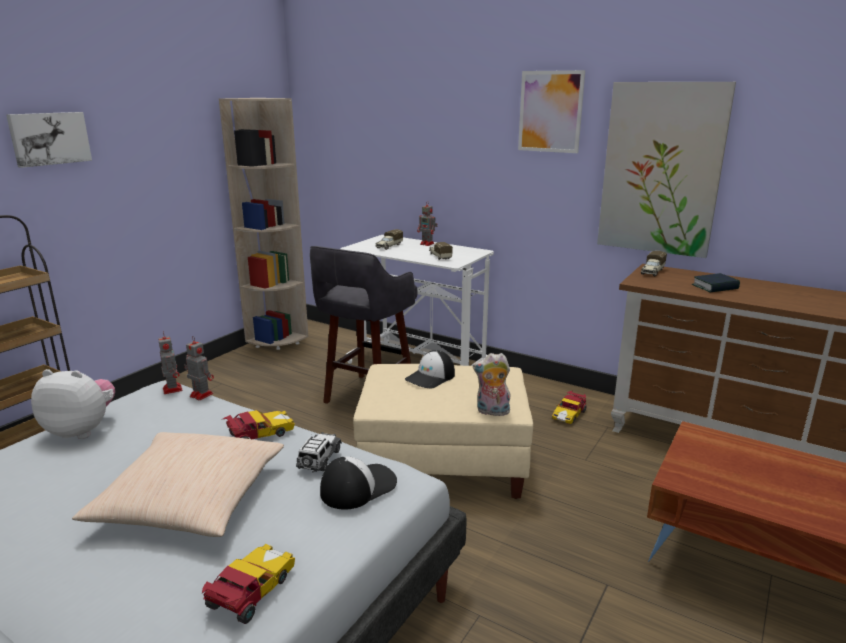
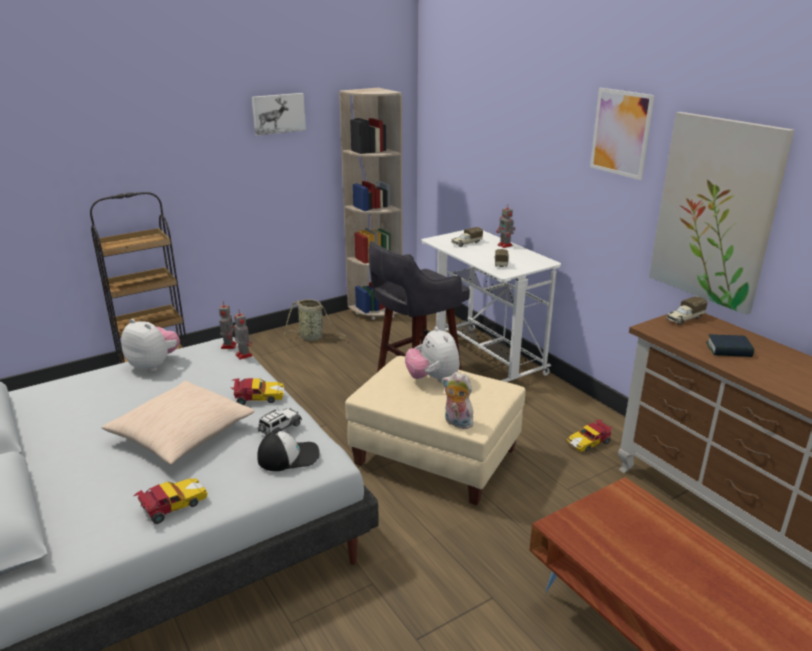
camera: 25 degrees right, 5 degrees up
(49, 138) = (189, 130): picture -> picture (278, 113)
(223, 378) = (313, 337): none -> basket
(431, 377) = (432, 379): cap -> plush toy

